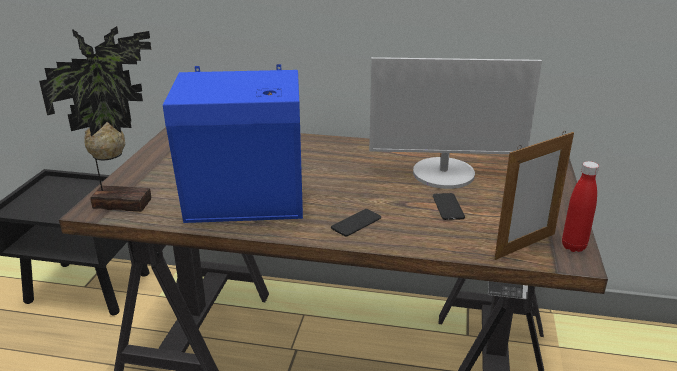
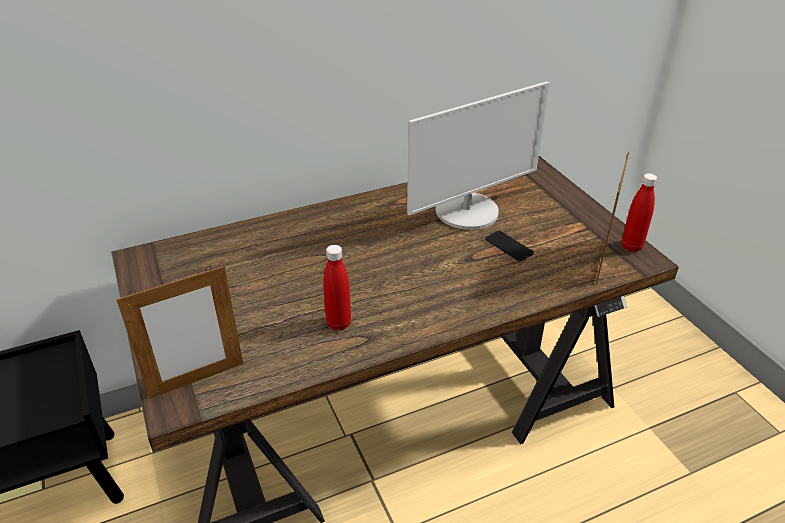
camera: 35 degrees left, 10 degrees up
(122, 202) = (197, 380): potted plant -> picture frame
(247, 206) = (338, 323): blue speaker -> red bottle
(356, 223) = (457, 297): phone -> none

